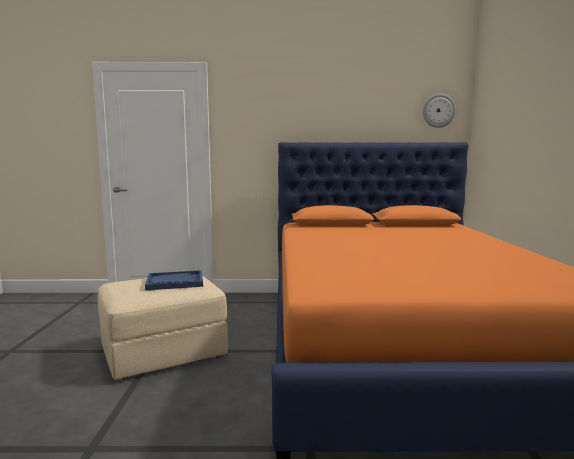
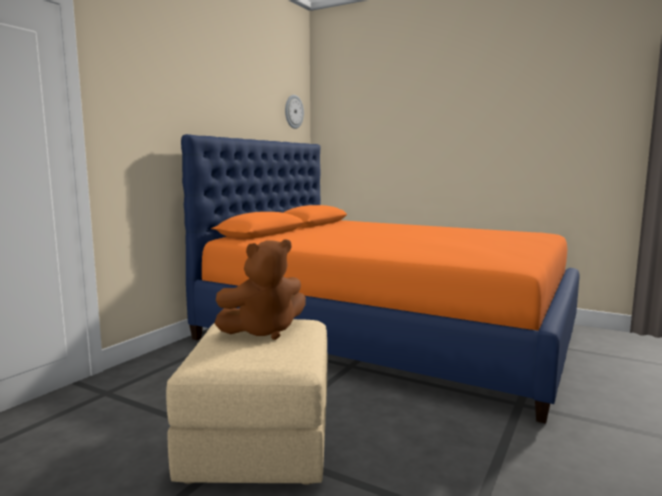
camera: 60 degrees left, 0 degrees up
(175, 282) = (264, 331): blue tray -> brown plush toy

